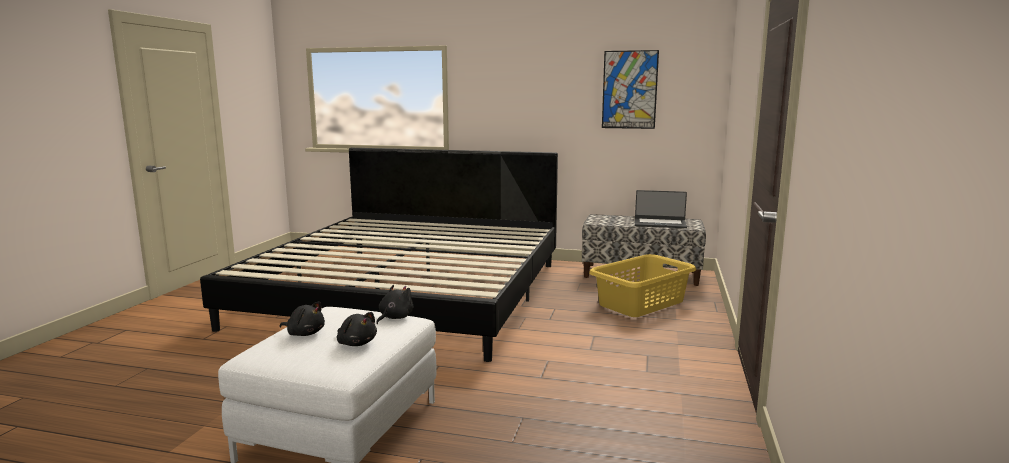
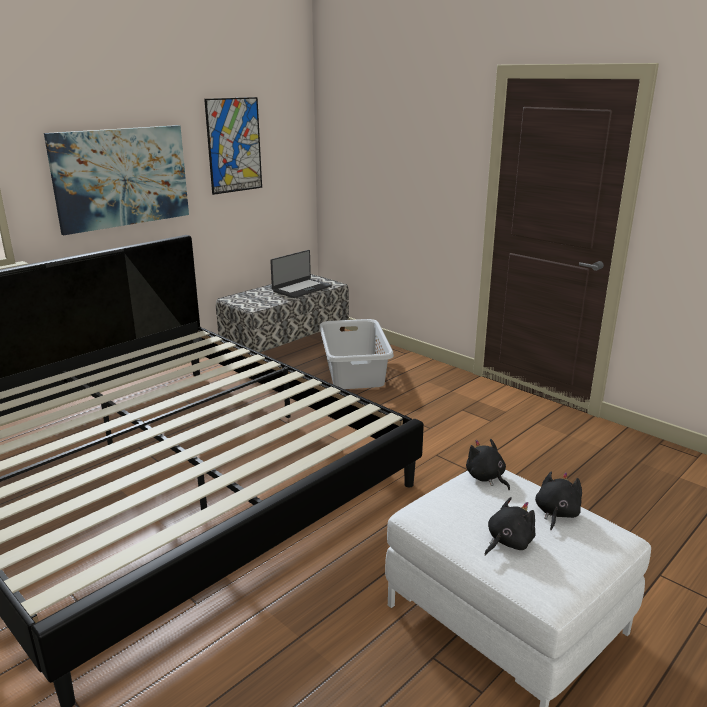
camera: 60 degrees left, 10 degrees up
(356, 343) = (556, 513): black plush toy -> black plush toy turned 45 degrees counterclockwise
(526, 105) = (121, 177): none -> picture
(642, 303) = (355, 371): yellow laundry basket -> grey laundry basket

